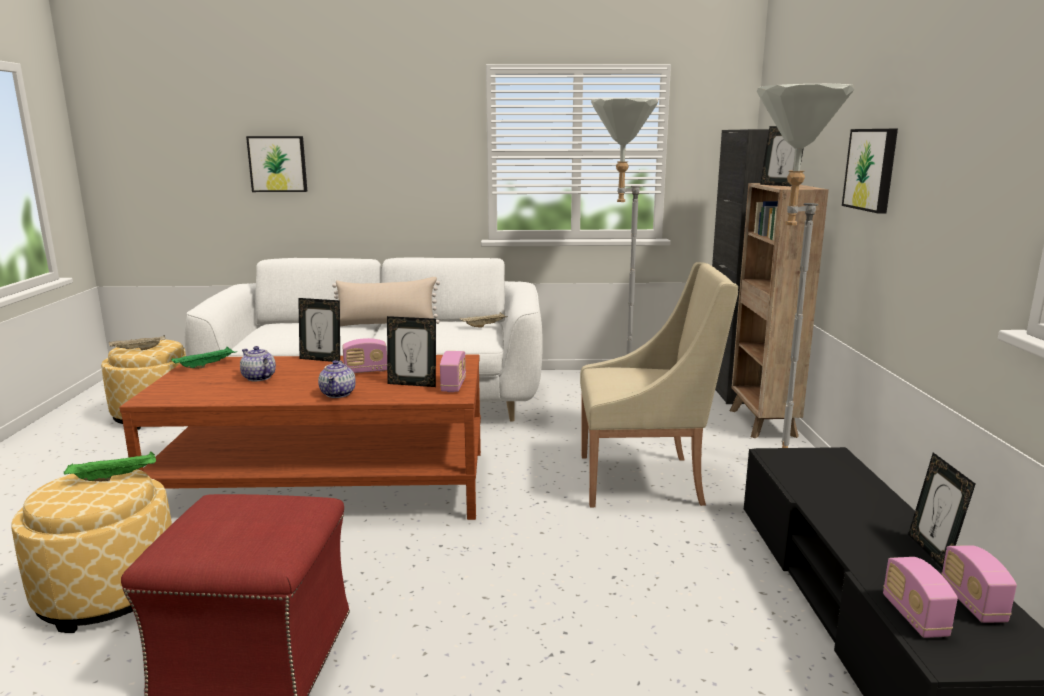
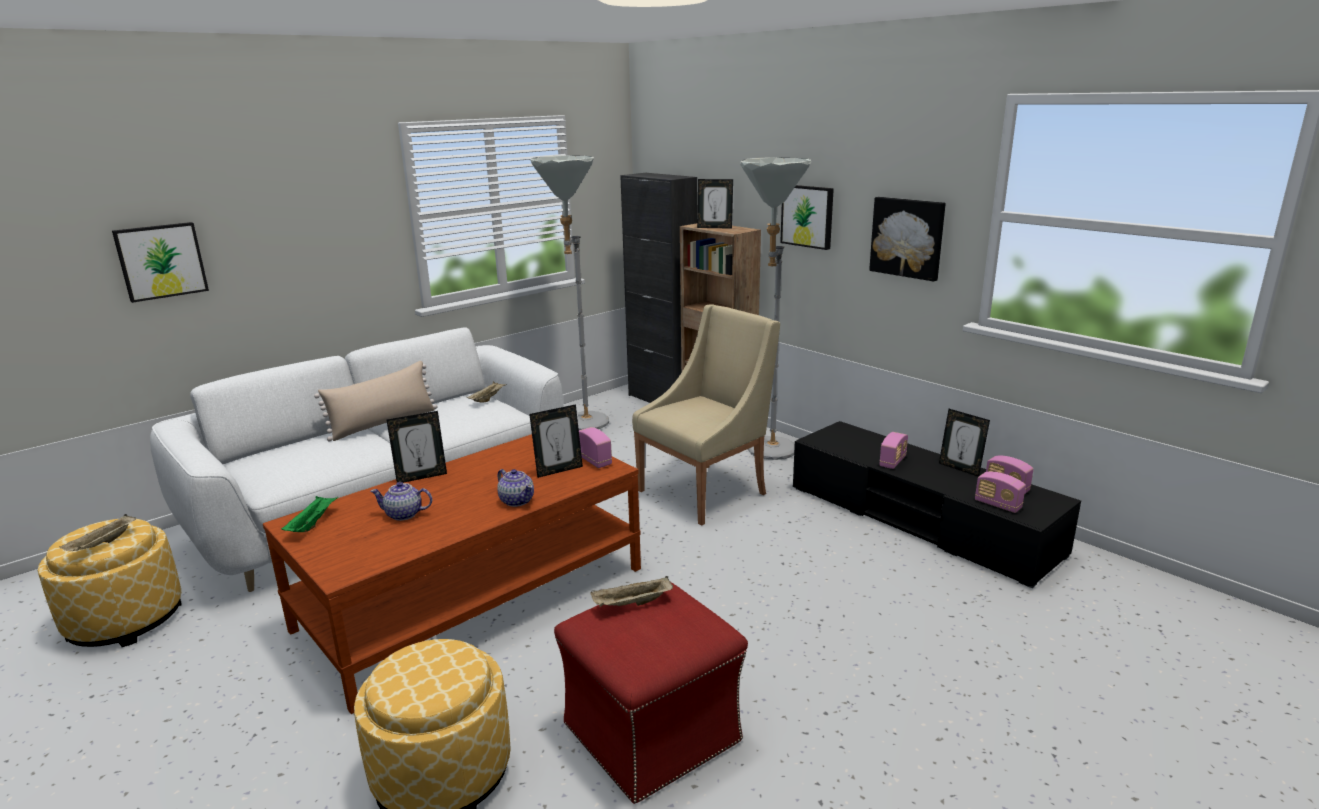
camera: 40 degrees left, 5 degrees up
(115, 477) = (434, 653): green tray -> none
(262, 503) = (632, 604): none -> beige tray
(366, 371) = (492, 473): radio -> radio (892, 462)
(962, 193) = (908, 237): none -> picture

